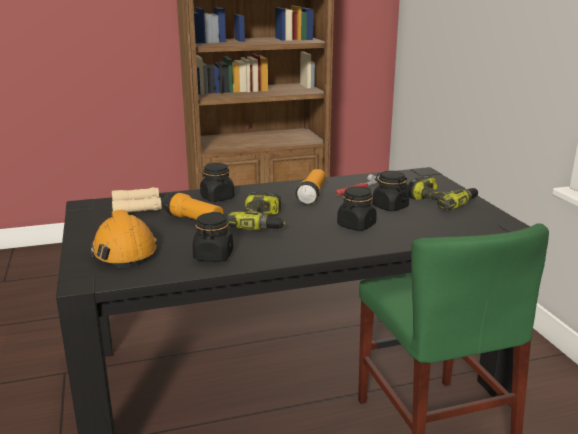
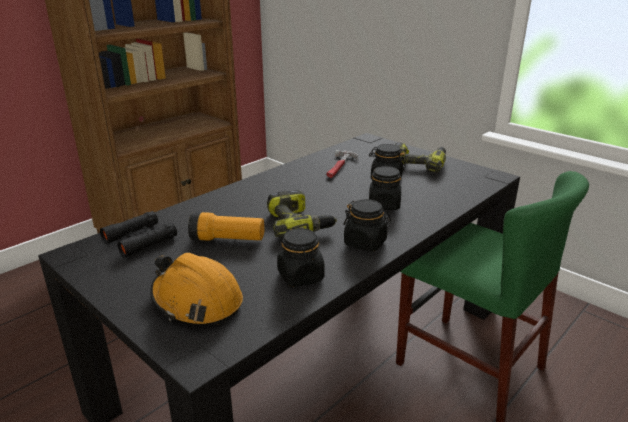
camera: 30 degrees left, 5 degrees up
(137, 206) = (140, 239): beige binoculars -> black binoculars
(217, 198) = (218, 207): black jar -> black jar (365, 243)
(312, 195) = (306, 182): flashlight -> none

